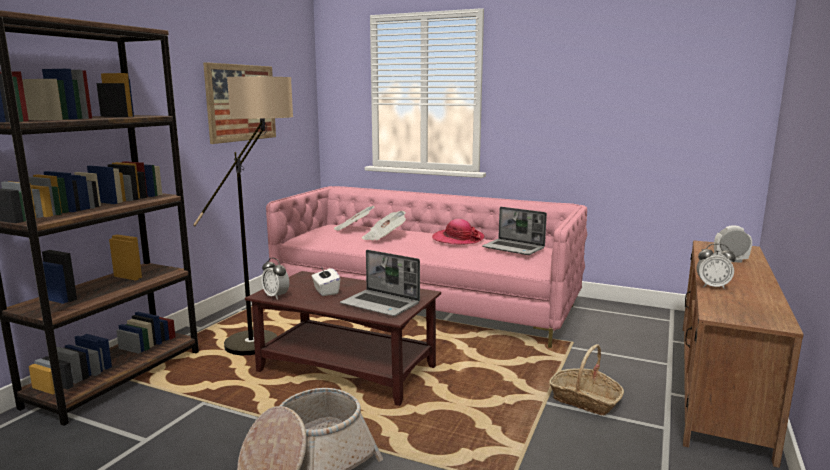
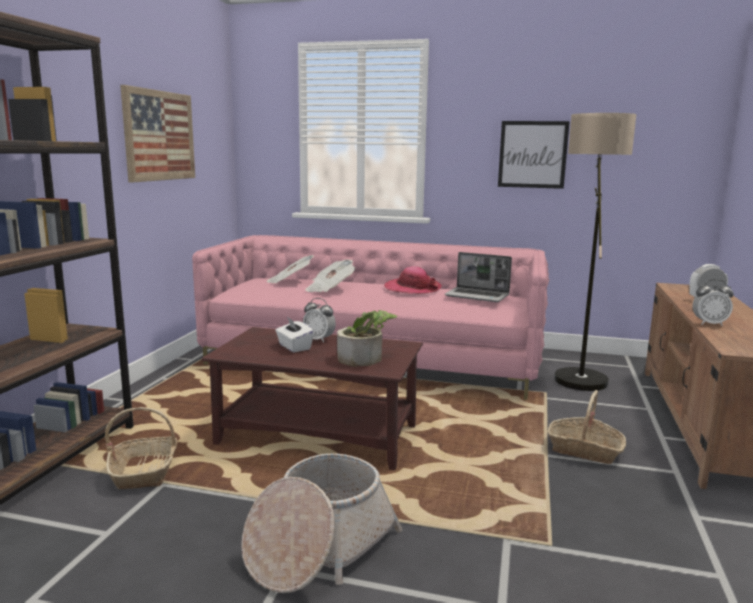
camera: 10 degrees left, 0 degrees up
(194, 391) = (145, 471): none -> basket
(265, 337) = (207, 405): floor lamp -> floor lamp (579, 373)
(276, 296) = (239, 355): alarm clock -> alarm clock (319, 339)
(381, 304) = (366, 358): laptop -> potted plant
(579, 114) = (532, 154): none -> picture

